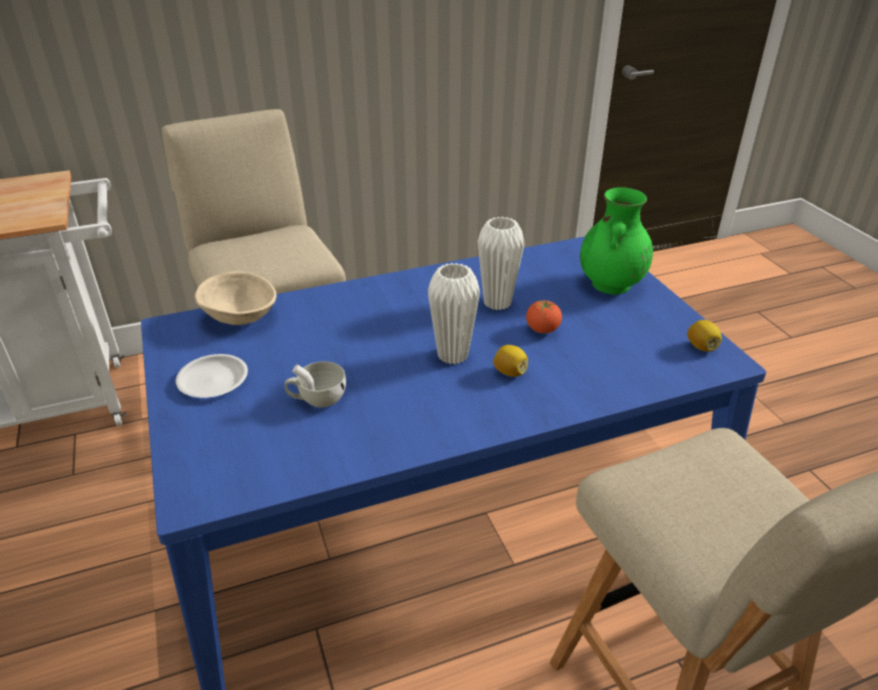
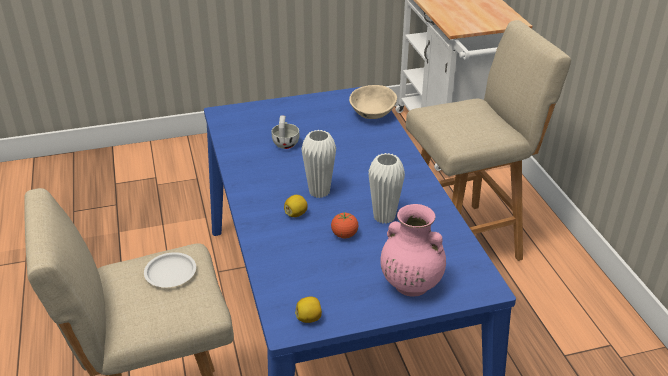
camera: 95 degrees right, 0 degrees up
(212, 380) = (310, 111): white plate -> white plate (170, 273)
(611, 285) = (410, 284): green vase -> pink vase

